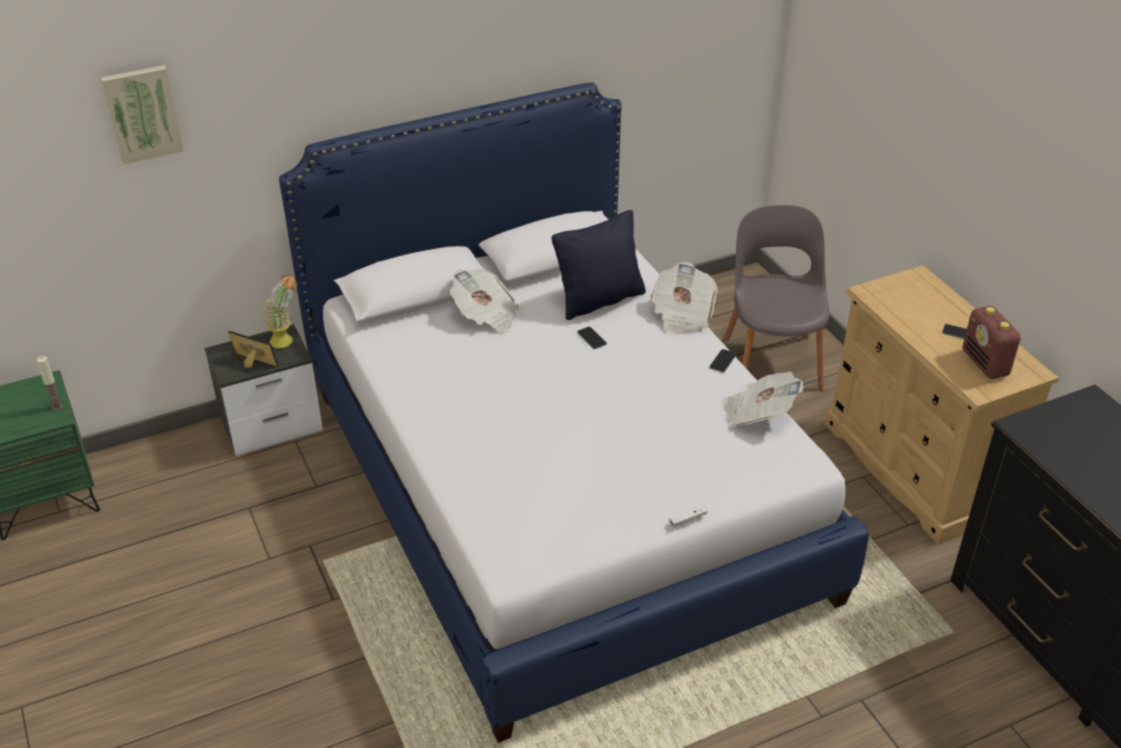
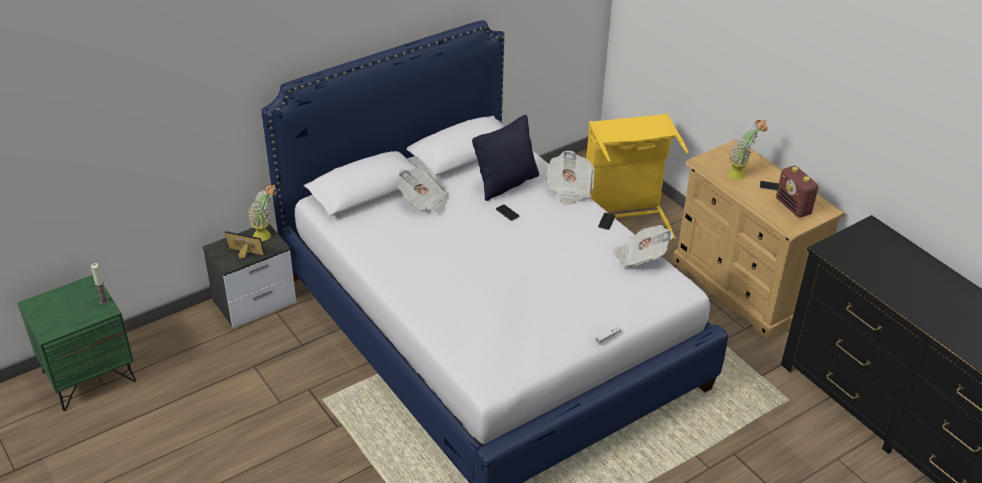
camera: 10 degrees left, 0 degrees up
(142, 113) = (162, 70): picture -> none
(772, 360) = (625, 217): grey chair -> yellow laundry basket
(919, 313) = (741, 174): none -> potted plant

